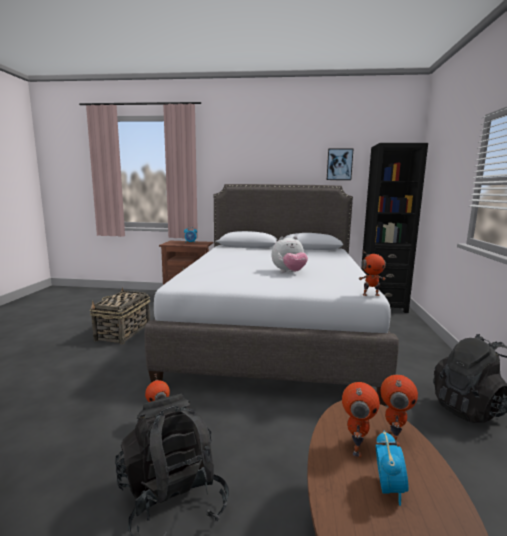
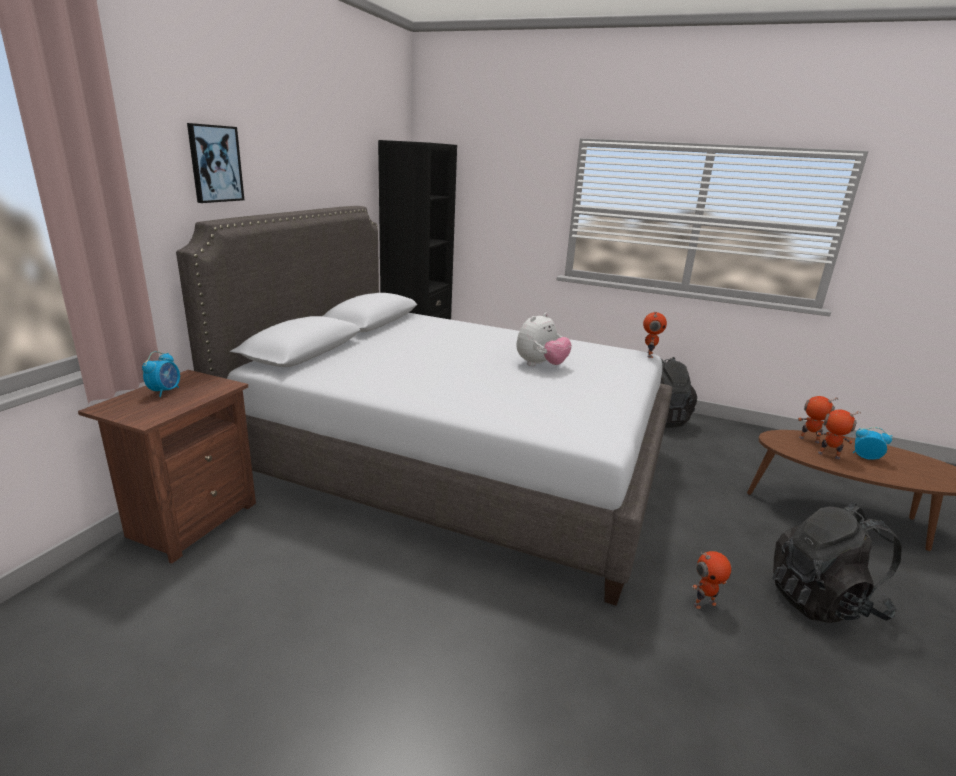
camera: 75 degrees left, 10 degrees up
(123, 332) = (361, 644): basket -> none
(289, 272) = (540, 365): plush toy -> plush toy turned 45 degrees clockwise
(339, 164) = (347, 168): picture -> picture (215, 164)

